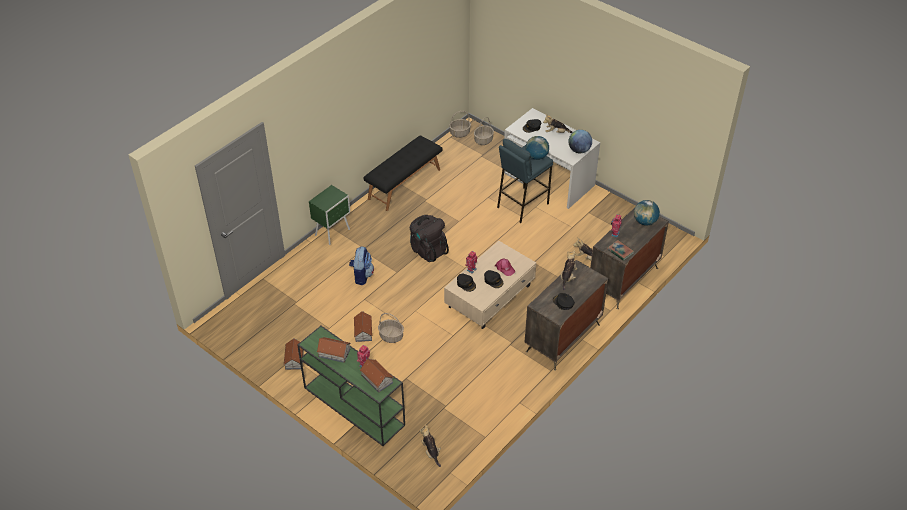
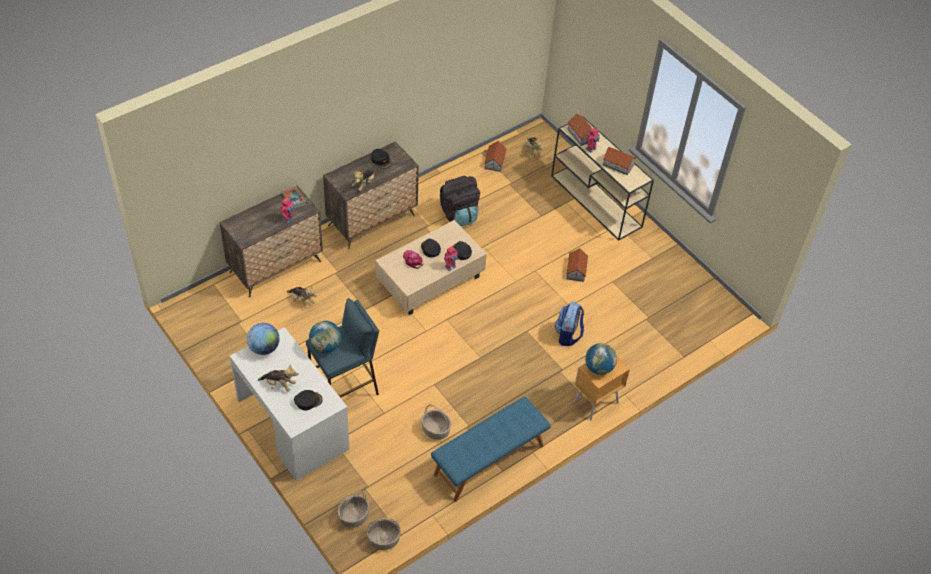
camera: 170 degrees left, 5 degrees up
(294, 359) = (651, 256): toy house -> toy house (495, 161)
(333, 232) = (594, 402): green nightstand -> brown nightstand
(353, 406) = (597, 202): green console table -> beige console table
(391, 336) = (548, 259): basket -> basket (436, 430)
(404, 183) = (489, 460): black bench -> blue bench
(427, 250) = (483, 352): black backpack -> black backpack (459, 214)
(645, 221) = (246, 226): globe -> globe (599, 368)

